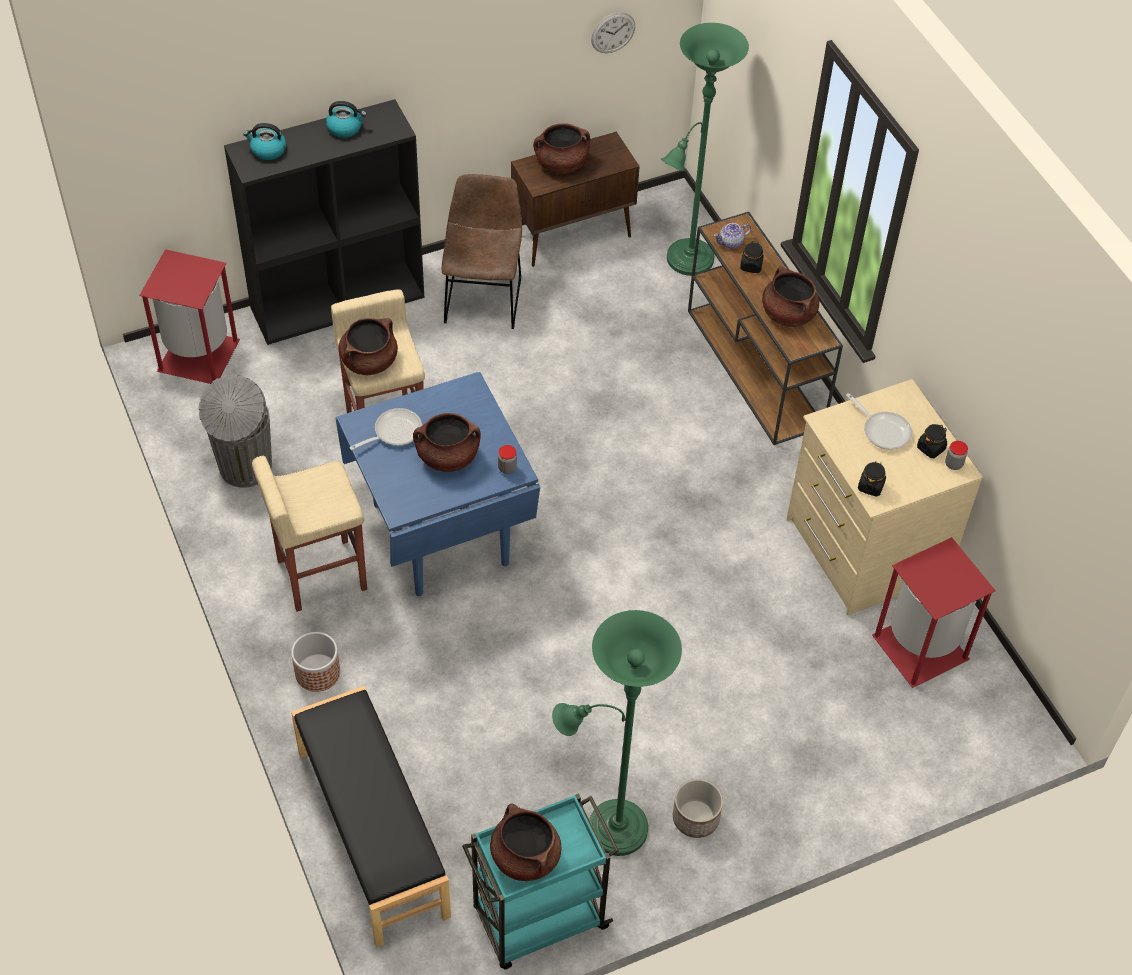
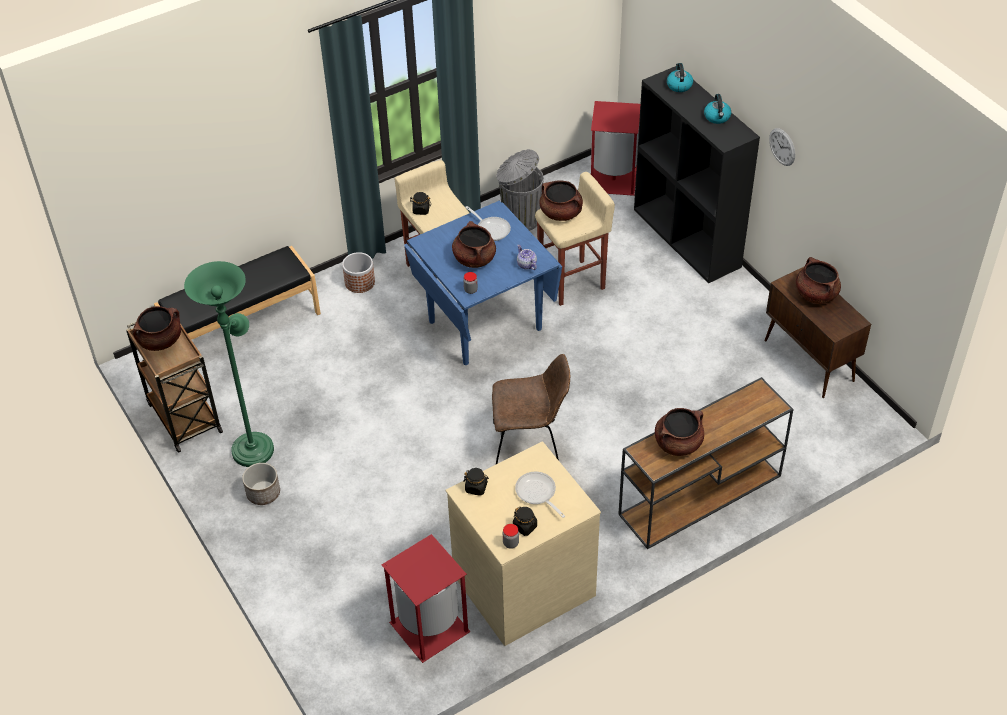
camera: 85 degrees right, 5 degrees down
(483, 297) = (721, 316): brown chair -> brown chair (530, 445)
(538, 919) = (184, 416): turquoise cart -> brown cart
(613, 32) = (890, 241): wall clock -> wall clock (782, 147)
(686, 262) = (807, 438): green floor lamp -> none
(730, 243) = (750, 400): teapot -> teapot (526, 264)
(751, 266) = (727, 415): black jar -> black jar (421, 210)
(883, 430) = (537, 493): frying pan -> frying pan turned 105 degrees clockwise

